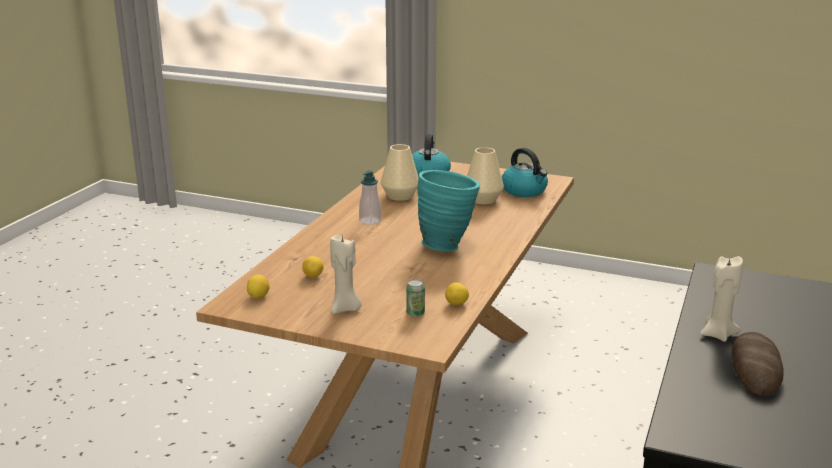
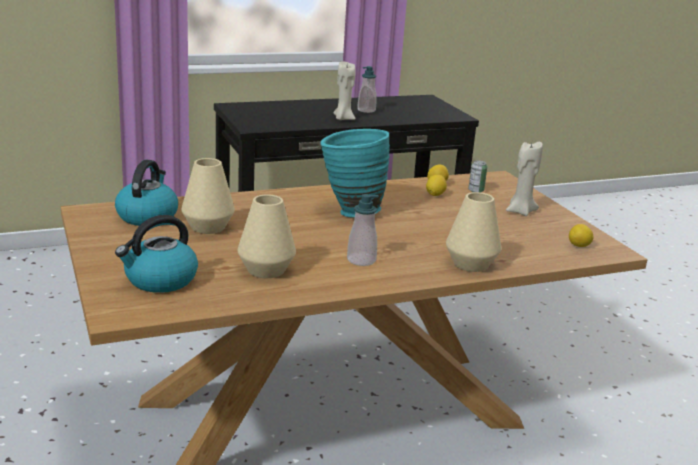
camera: 135 degrees left, 0 degrees up
(309, 247) = (471, 264): none -> beige vase
(313, 276) = (509, 240): lemon -> lemon (435, 194)
(755, 369) = (366, 110): bread -> soap dispenser

